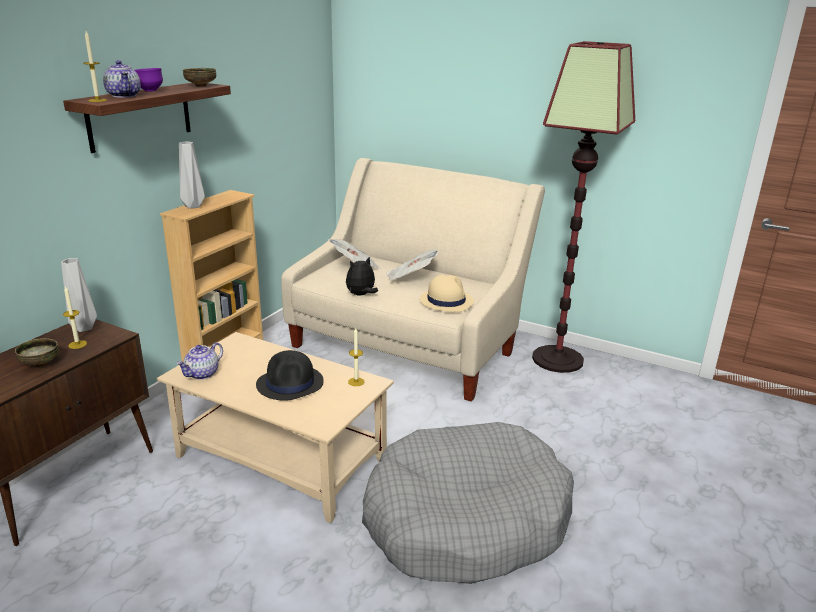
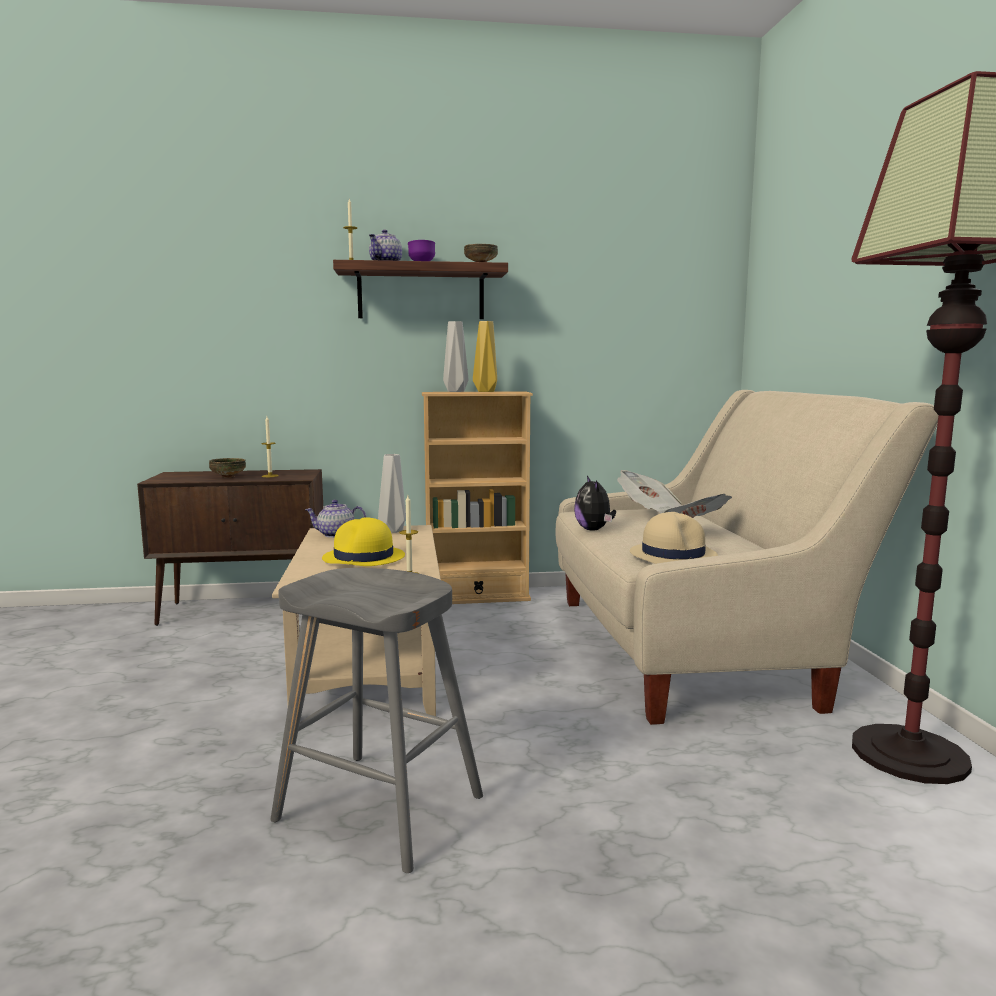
camera: 55 degrees right, 15 degrees down
(85, 328) = (300, 472): grey vase -> grey vase (394, 531)
(218, 201) = (486, 391): none -> yellow vase
(290, 384) = (364, 558): black hat -> yellow hat
(361, 295) = (594, 530): plush toy -> plush toy turned 120 degrees counterclockwise
(465, 520) = (378, 808): grey dog bed -> grey stool

